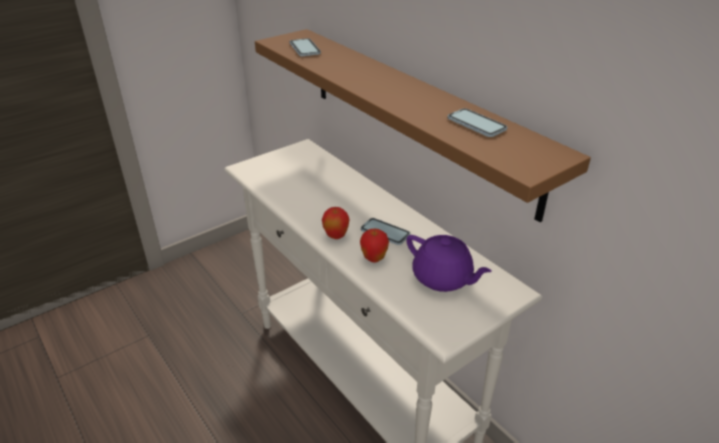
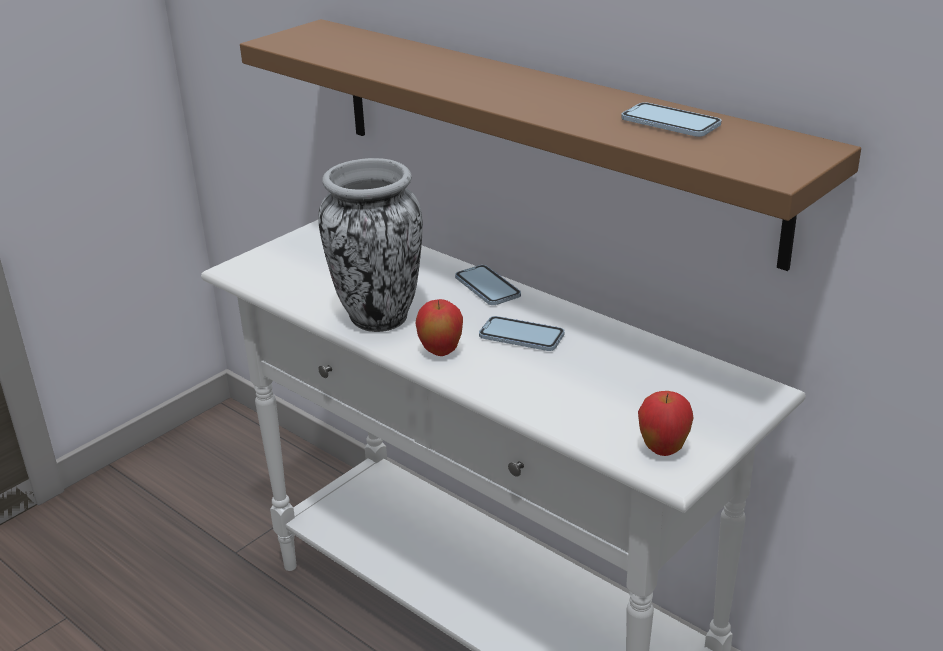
camera: 10 degrees left, 5 degrees down
(305, 49) = (335, 47): phone -> phone (487, 287)
(308, 209) = (377, 317): none -> vase
(374, 259) = (517, 376): apple -> apple (663, 449)
(443, 278) = (641, 389): purple teapot -> none

